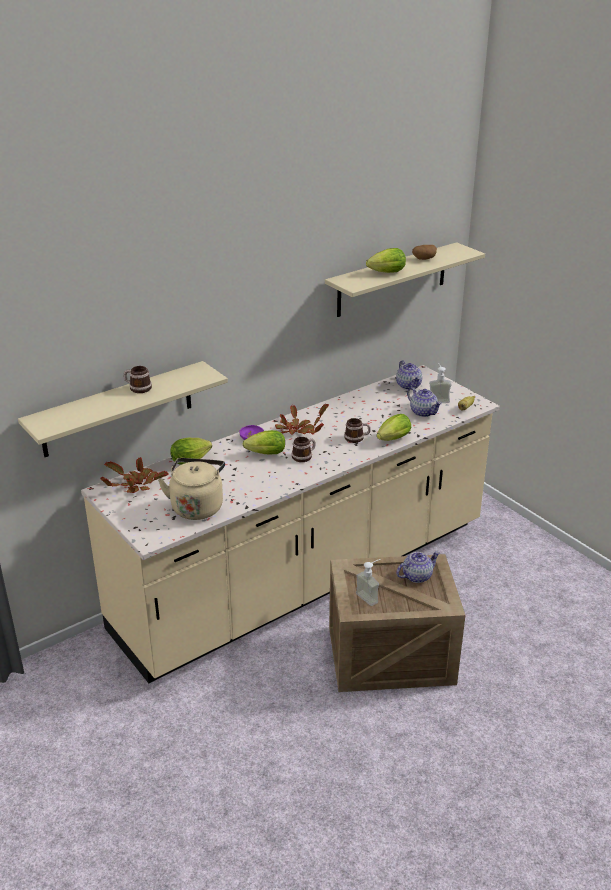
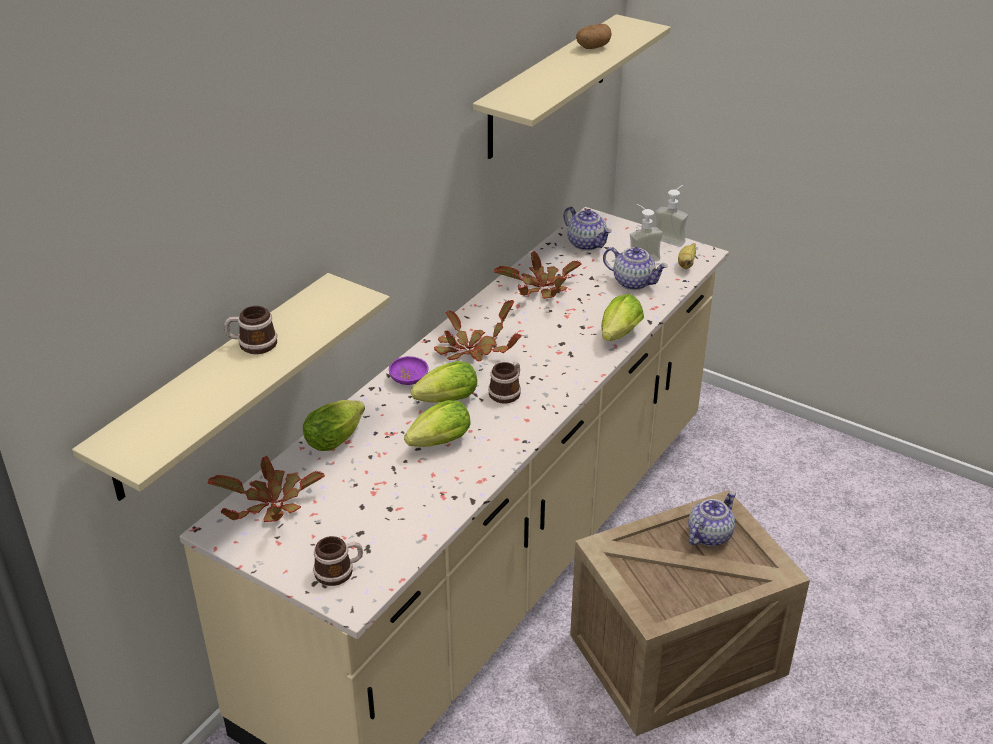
camera: 20 degrees left, 5 degrees up
(197, 506) = (394, 519): beige kettle -> none
(357, 438) = (566, 344): mug -> mug (339, 571)
(362, 405) = (541, 289): none -> potted plant
(370, 596) = (664, 585): soap dispenser -> soap dispenser (672, 238)
(385, 273) = (555, 79): lettuce -> lettuce (437, 444)

